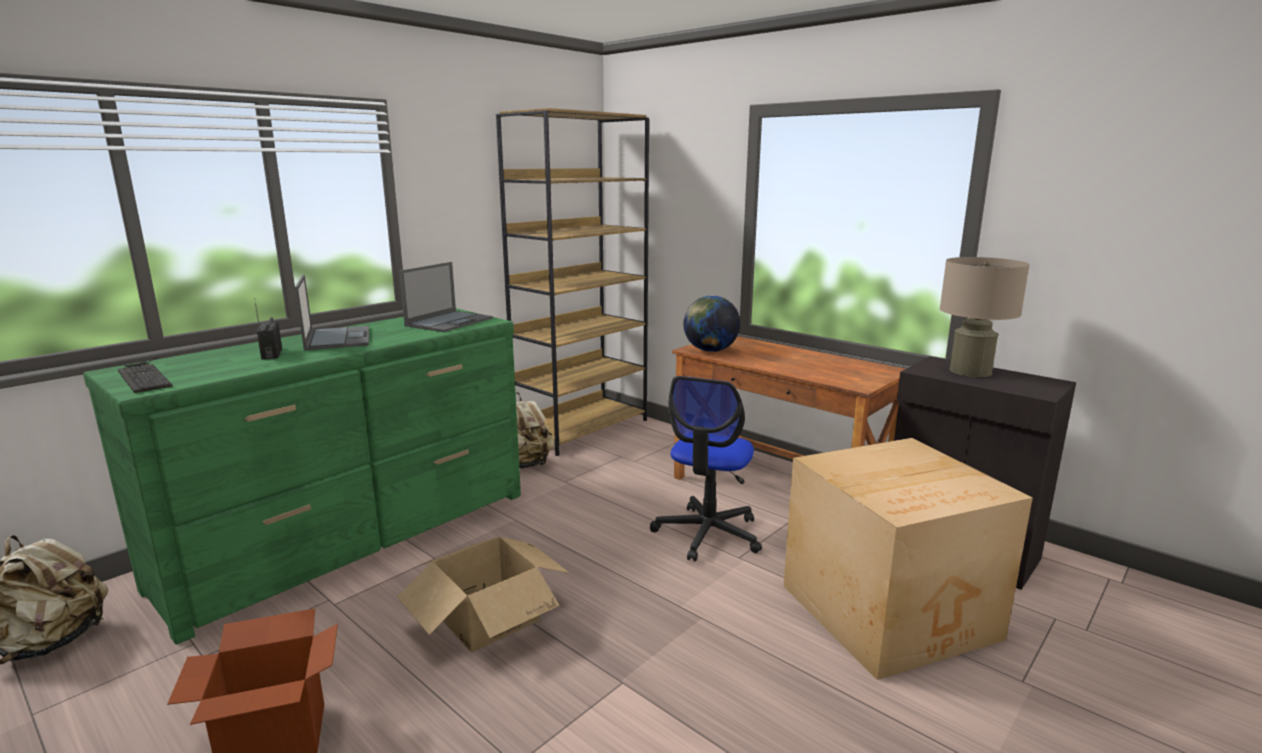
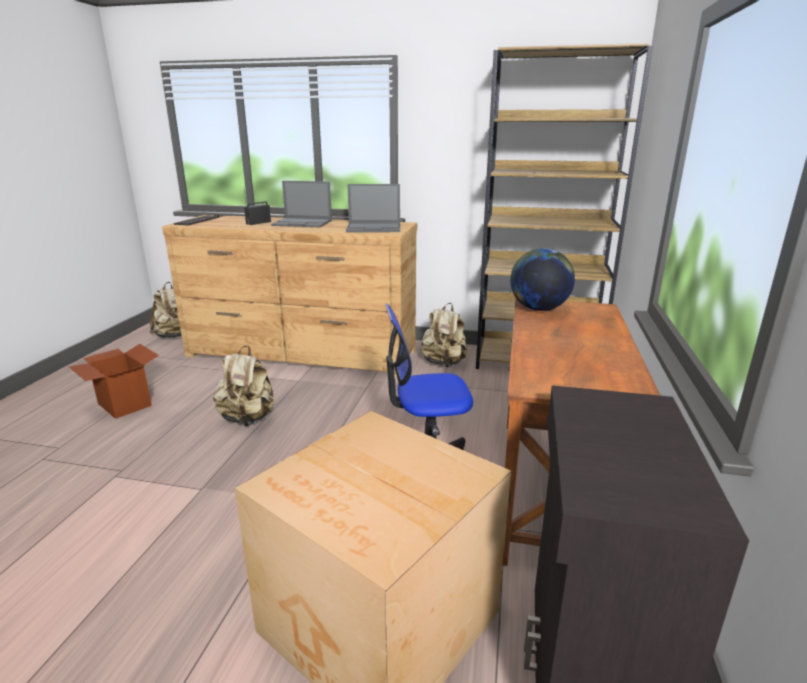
camera: 60 degrees right, 5 degrees up
(337, 338) = (303, 223): laptop -> laptop turned 60 degrees clockwise
(355, 538) = (302, 353): green dresser -> brown dresser
(488, 616) = (248, 419): cardboard box -> beige backpack
(970, 371) = (636, 430): beige table lamp -> none

